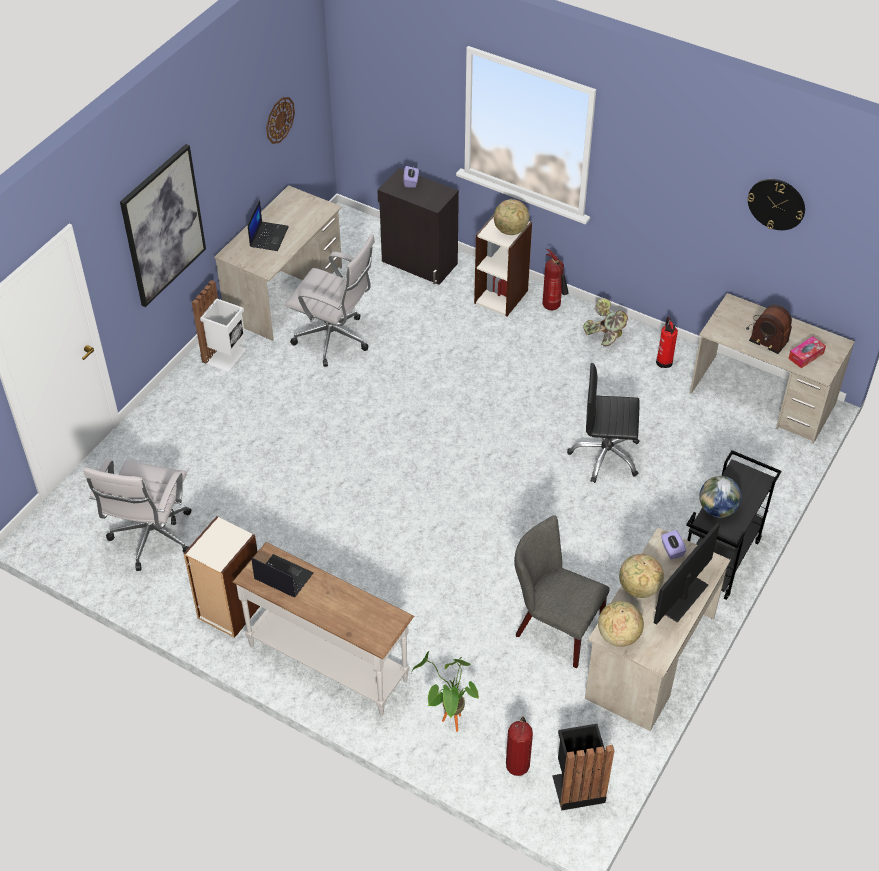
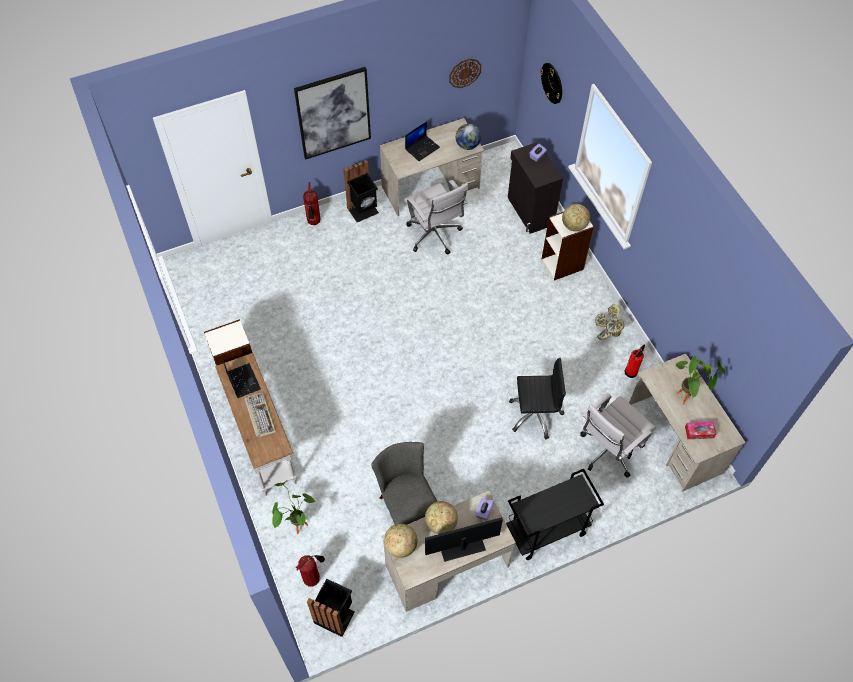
camera: 35 degrees right, 10 degrees up
(151, 539) = (231, 306): white office chair -> white office chair (608, 451)
(226, 355) = (363, 211): white trash can -> black trash can
(338, 600) = (259, 415): none -> keyboard
(553, 307) = (590, 291): fire extinguisher -> fire extinguisher (314, 223)
(605, 456) = (535, 414): black office chair -> black office chair turned 135 degrees clockwise
(717, 509) = (540, 503): globe -> globe (467, 145)
(767, 334) = (686, 400): radio -> potted plant
(776, 204) = (728, 316): wall clock -> wall clock (552, 83)

